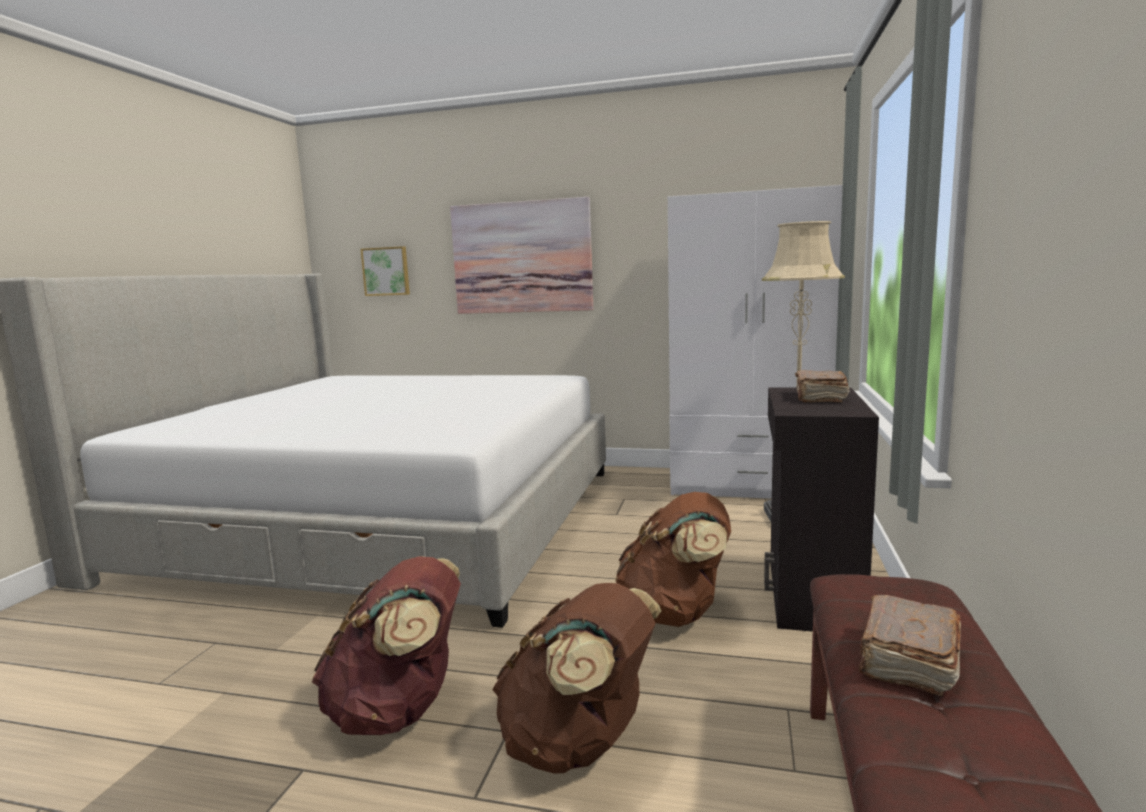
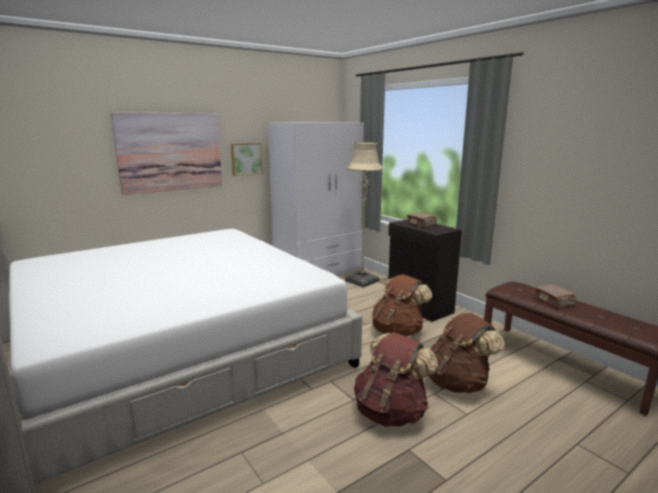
camera: 50 degrees left, 5 degrees up
(386, 271) = (46, 163): picture -> picture (246, 159)

